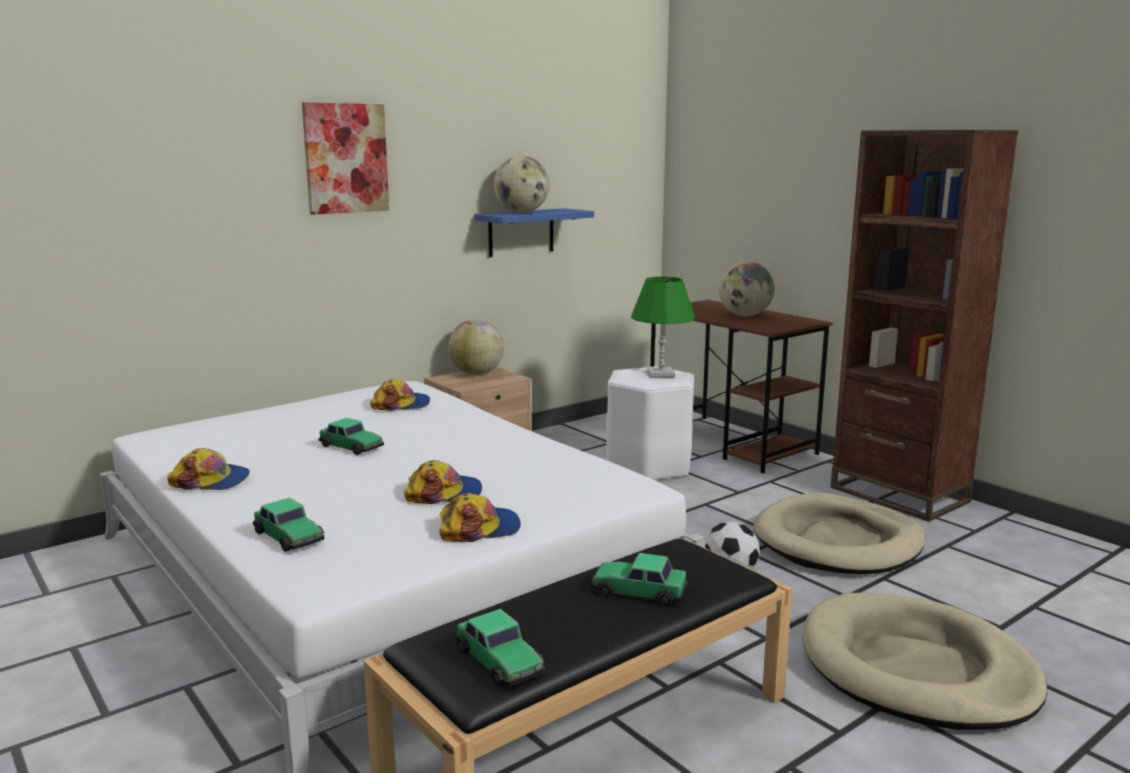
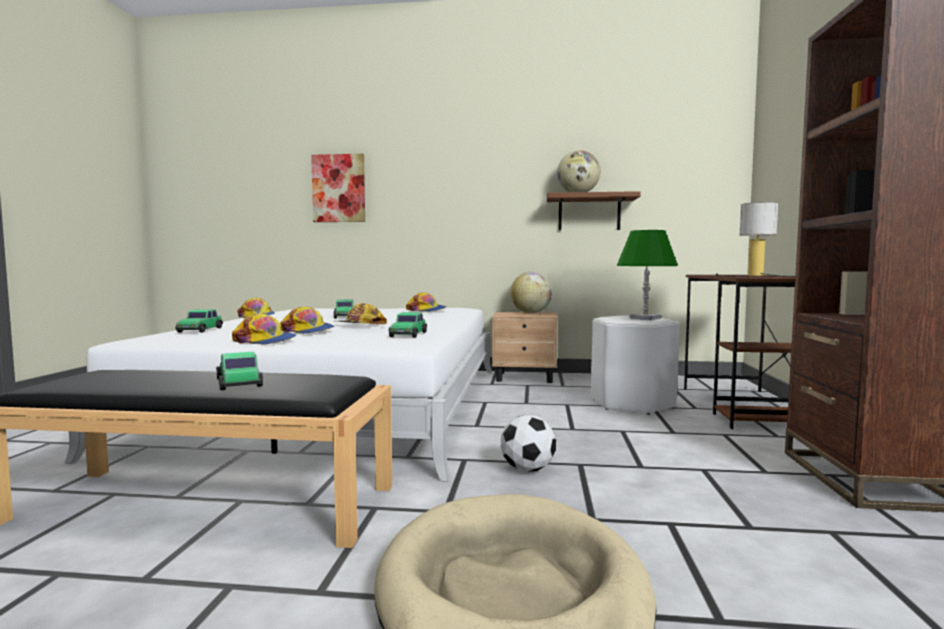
camera: 45 degrees right, 10 degrees down
(346, 158) = (449, 158): picture -> picture (339, 188)
(452, 463) = (358, 325): none -> cap
(499, 661) = (83, 382): toy car -> toy car (408, 334)
(521, 232) = (589, 213): blue shelf -> brown shelf
(744, 315) = (758, 276): globe -> table lamp
(838, 542) = (689, 485): beige dog bed -> none

